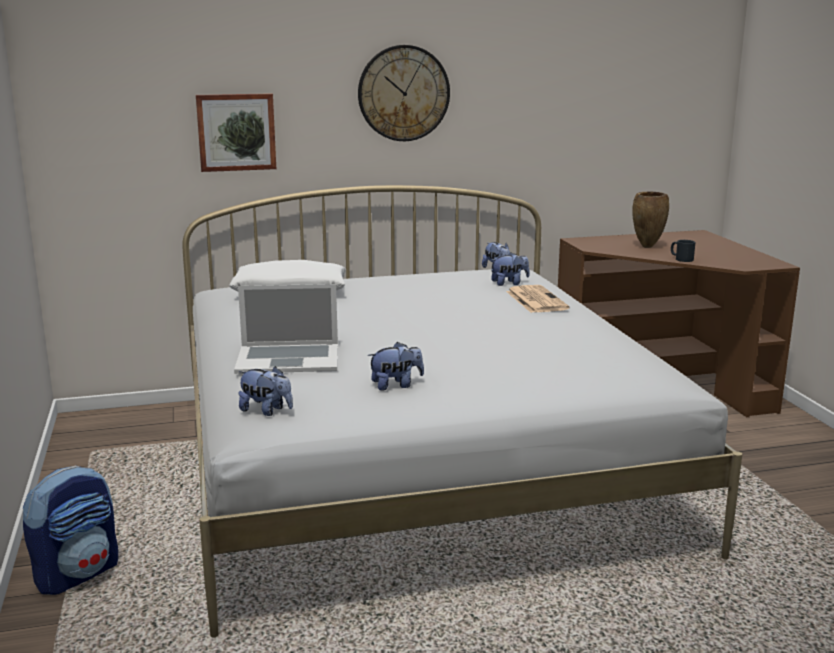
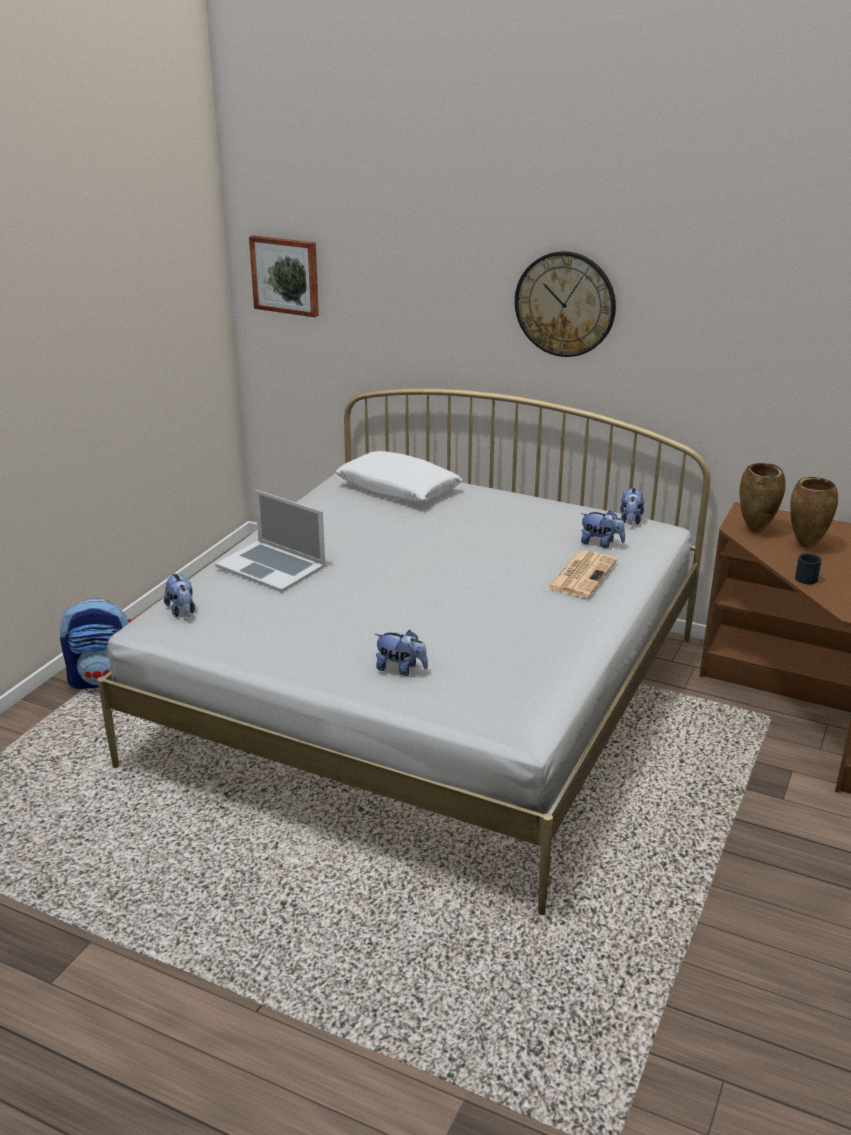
camera: 40 degrees right, 10 degrees up
(236, 132) = (399, 318): picture -> picture (286, 275)
(396, 385) = (296, 625): plush toy -> plush toy (401, 669)
(605, 247) = (756, 530): none -> brown vase

